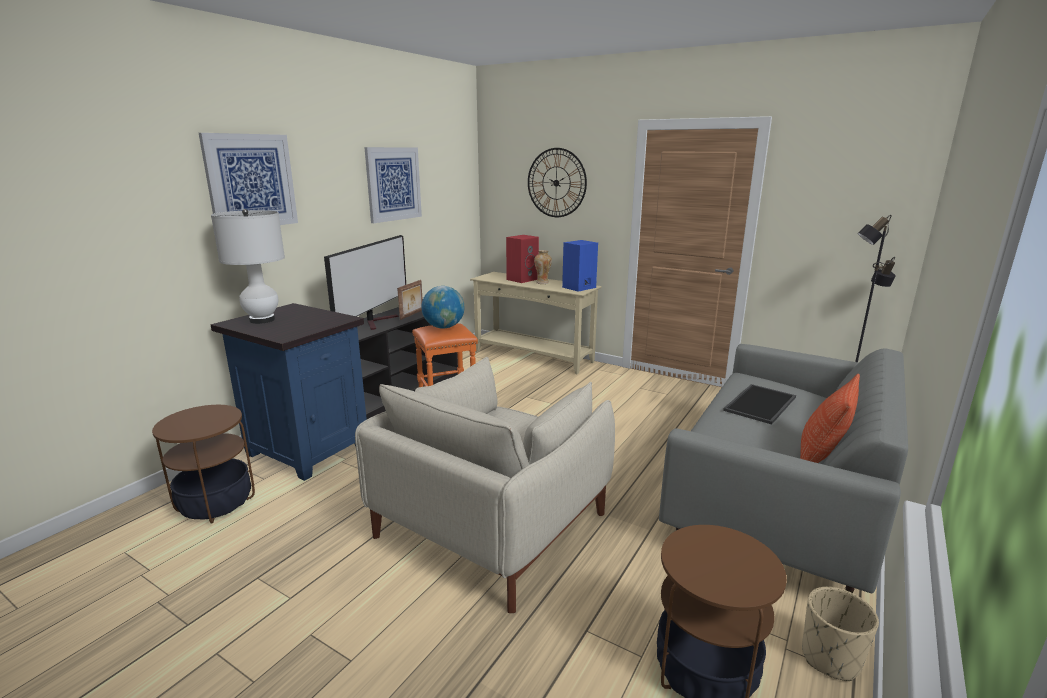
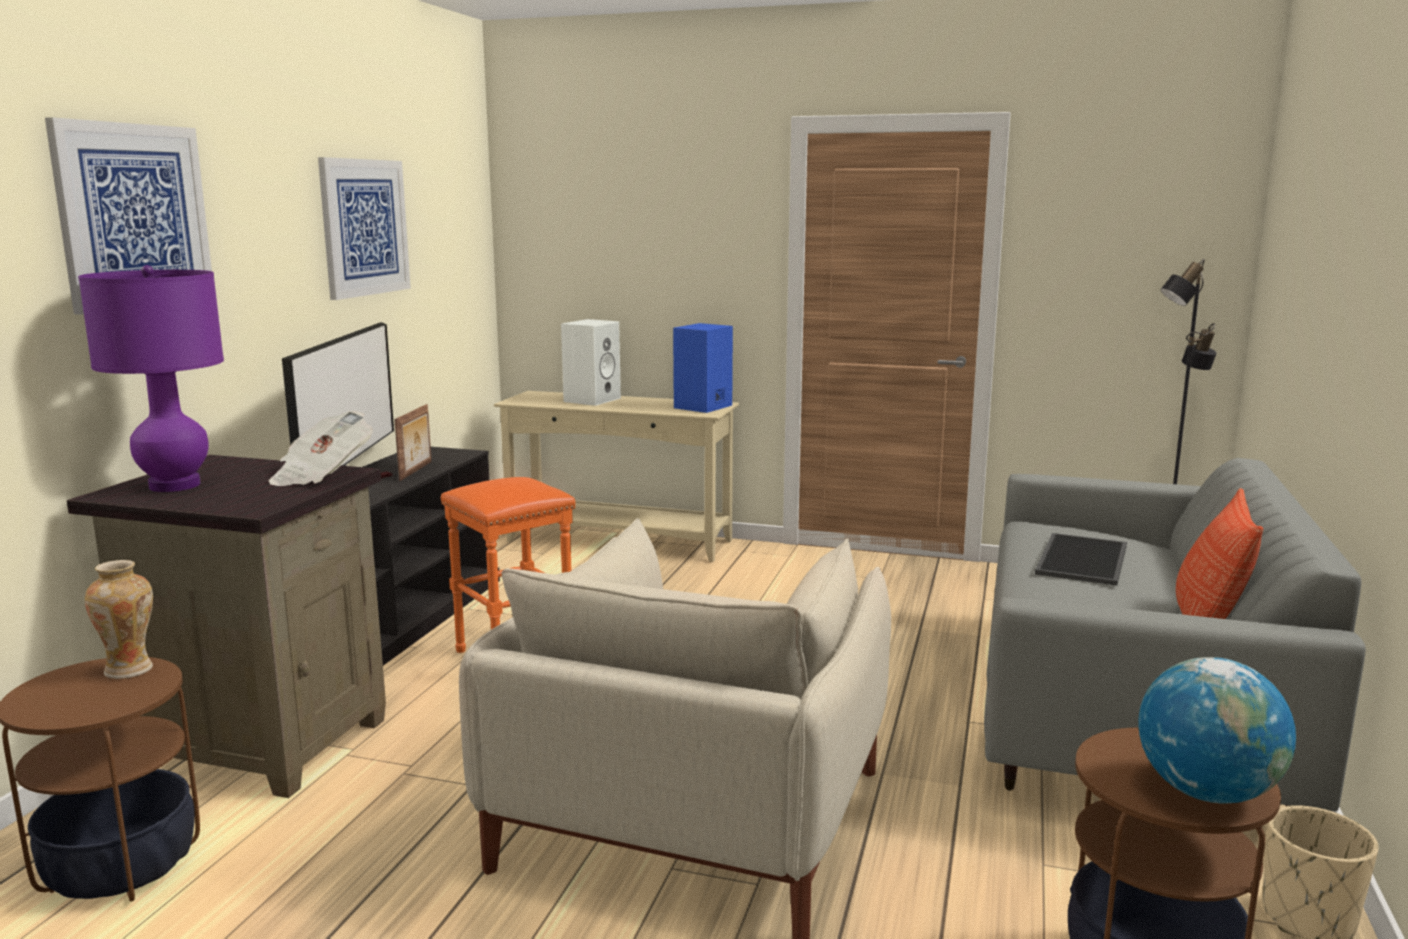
camera: 15 degrees left, 5 degrees down
(262, 320) = (174, 485): white table lamp -> purple table lamp
(306, 449) = (260, 742): blue cabinet -> beige cabinet
(332, 320) = (322, 476): none -> newspaper
(444, 327) = (507, 483): globe -> globe (1206, 792)
(522, 279) = (592, 399): red speaker -> white speaker
(542, 283) = (633, 403): vase -> vase (130, 670)
(556, 183) = (646, 225): wall clock -> none

